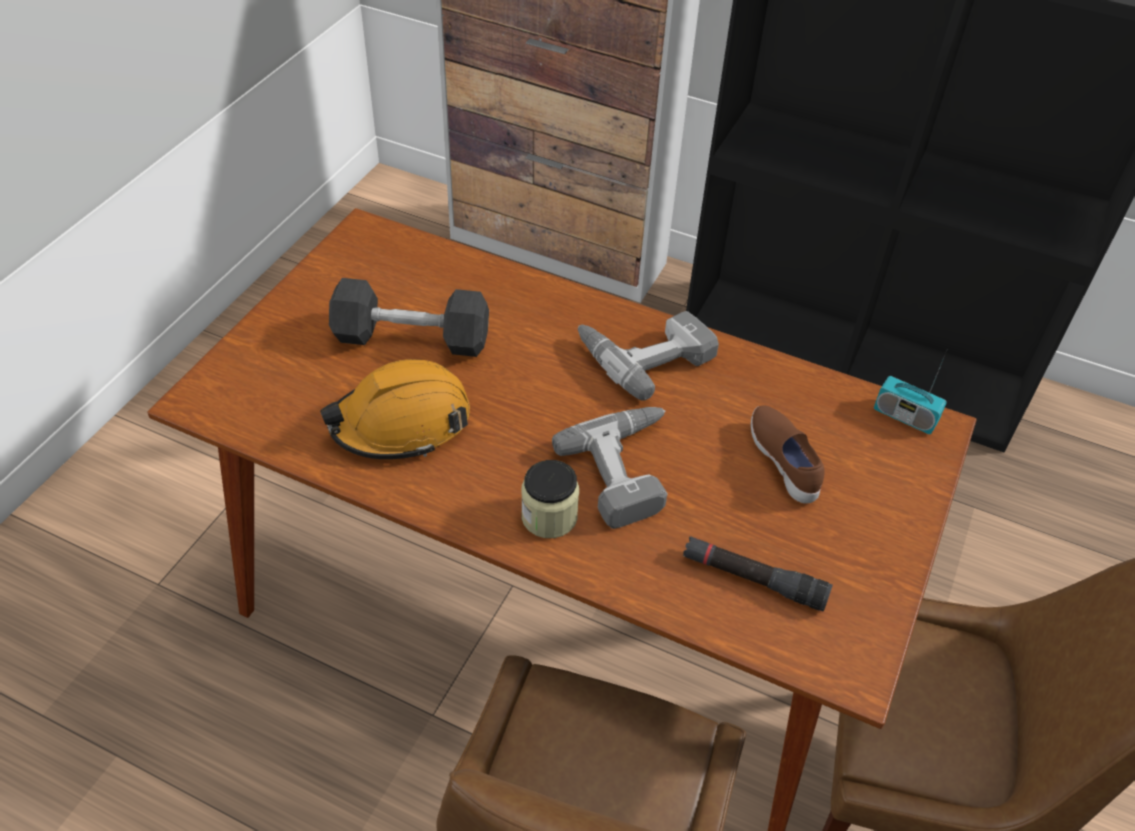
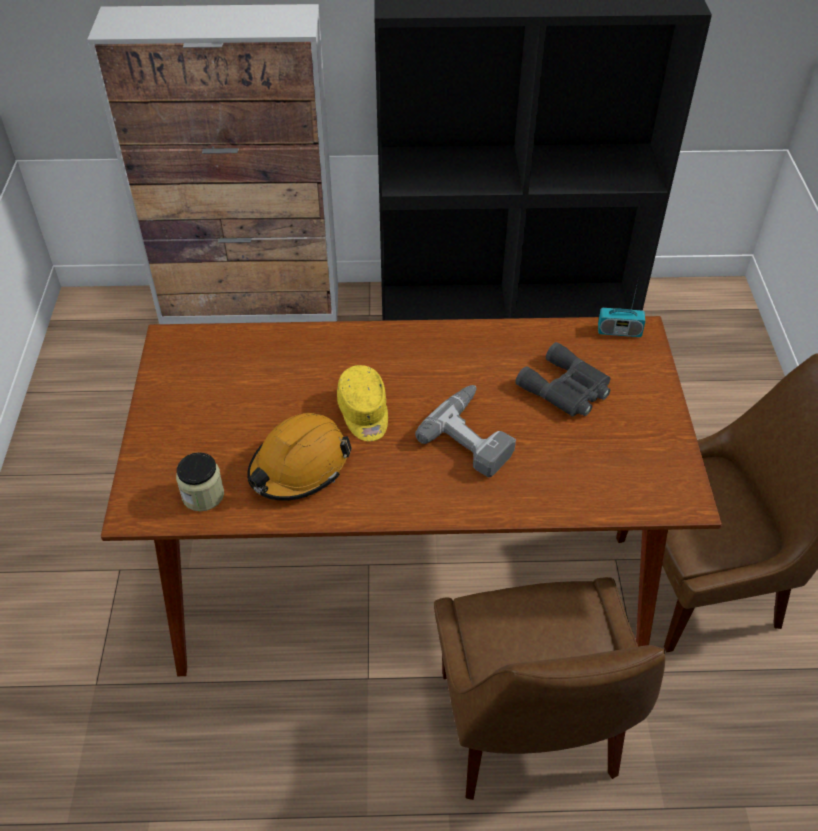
camera: 25 degrees left, 0 degrees up
(411, 338) = (263, 404): grey dumbbell -> none
(516, 392) = (364, 413): none -> yellow cap
(549, 516) = (444, 487): jar -> jar (203, 495)
(644, 354) = (432, 353): power drill -> none
(753, 579) = (595, 471): black flashlight -> none
(784, 462) = (566, 390): brown shoe -> grey binoculars

